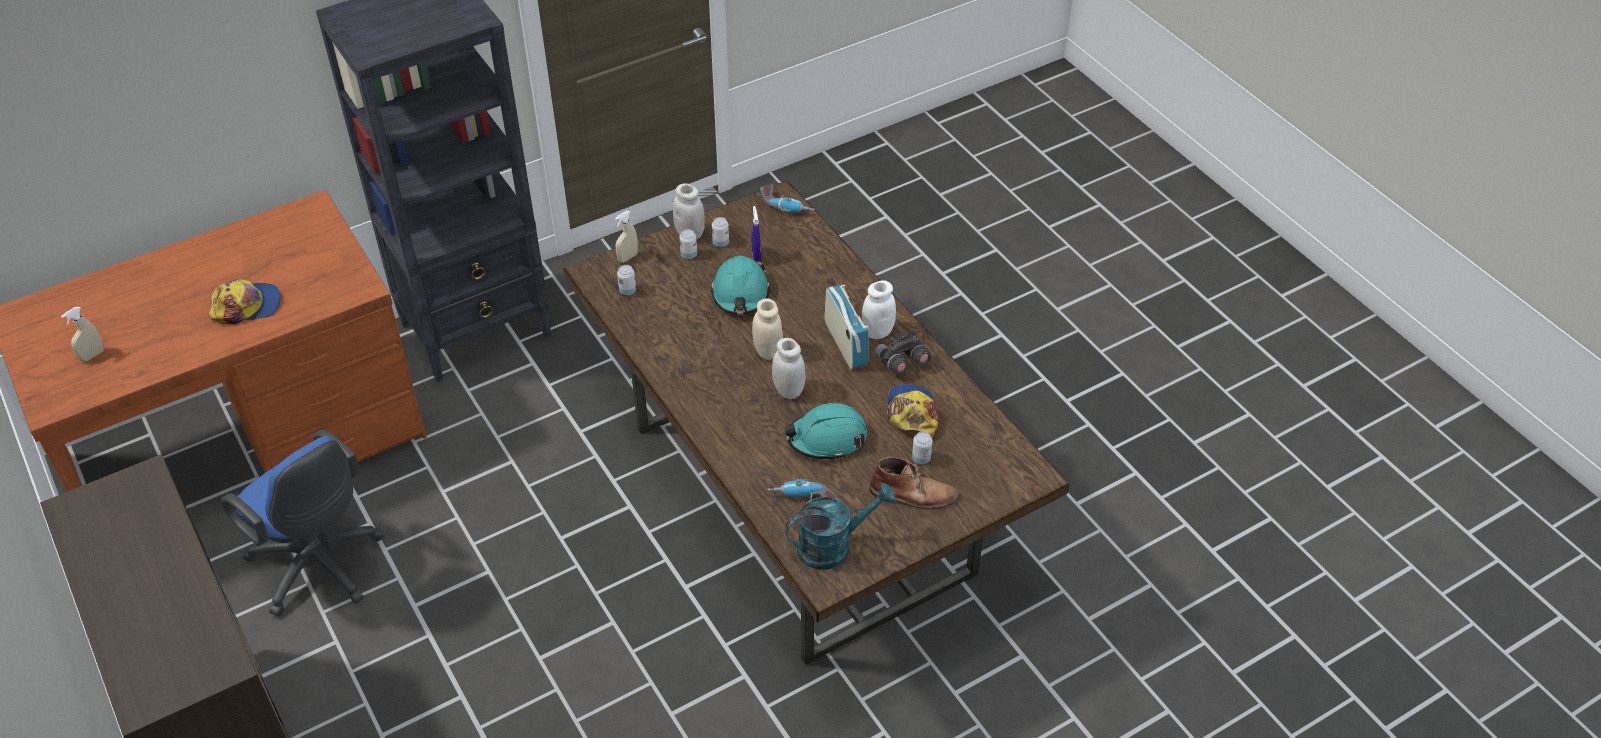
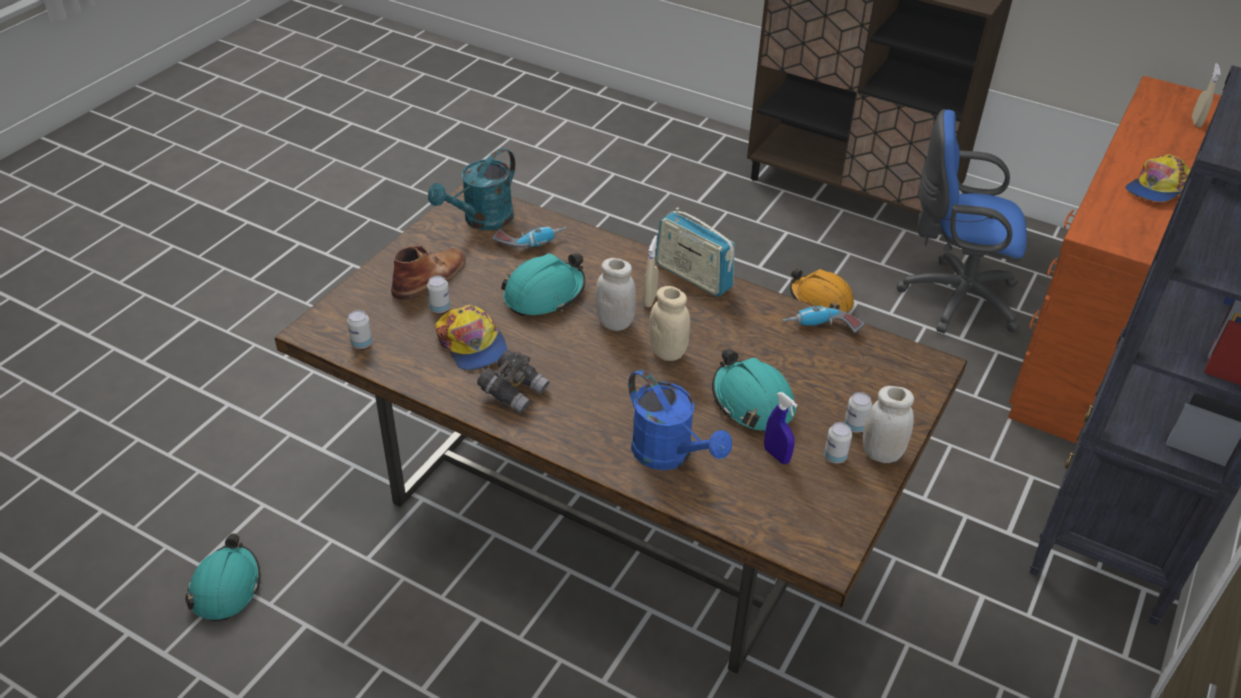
camera: 150 degrees right, 5 degrees down
(445, 622) = (821, 300): none -> orange hard hat
(627, 290) = (873, 360): can -> can (362, 343)
(628, 257) = (915, 396): beige spray bottle -> beige spray bottle (650, 299)
(786, 205) = (806, 547): power drill -> power drill (821, 329)
(824, 281) = (670, 455): none -> blue watering can
(845, 344) = (590, 390): radio -> radio (693, 276)
(877, 332) = (563, 417): white jar -> none
(913, 494) = (430, 277): brown boot -> brown boot turned 150 degrees clockwise
(1132, 556) = (226, 587): none -> turquoise hard hat

